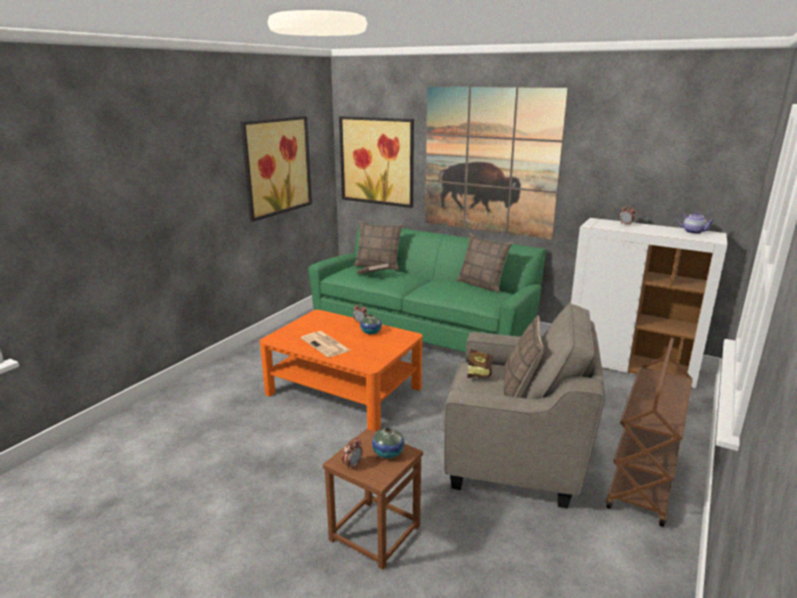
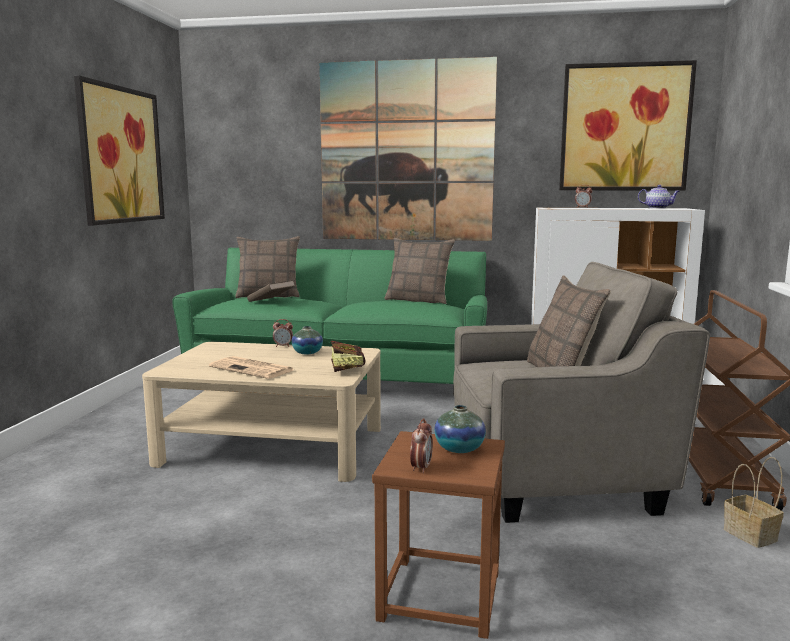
camera: 20 degrees left, 10 degrees down
(344, 390) = (273, 445): orange coffee table -> beige coffee table
(377, 161) = (251, 163): picture -> picture (624, 128)
(479, 372) = (494, 365): book -> book (346, 368)
(620, 542) = (752, 535): none -> basket

